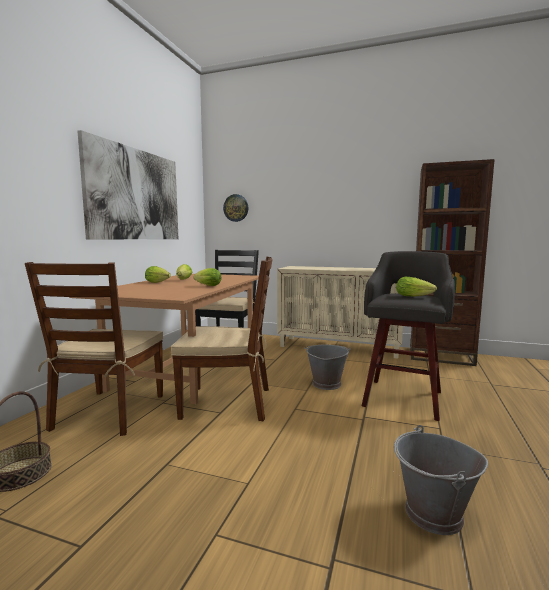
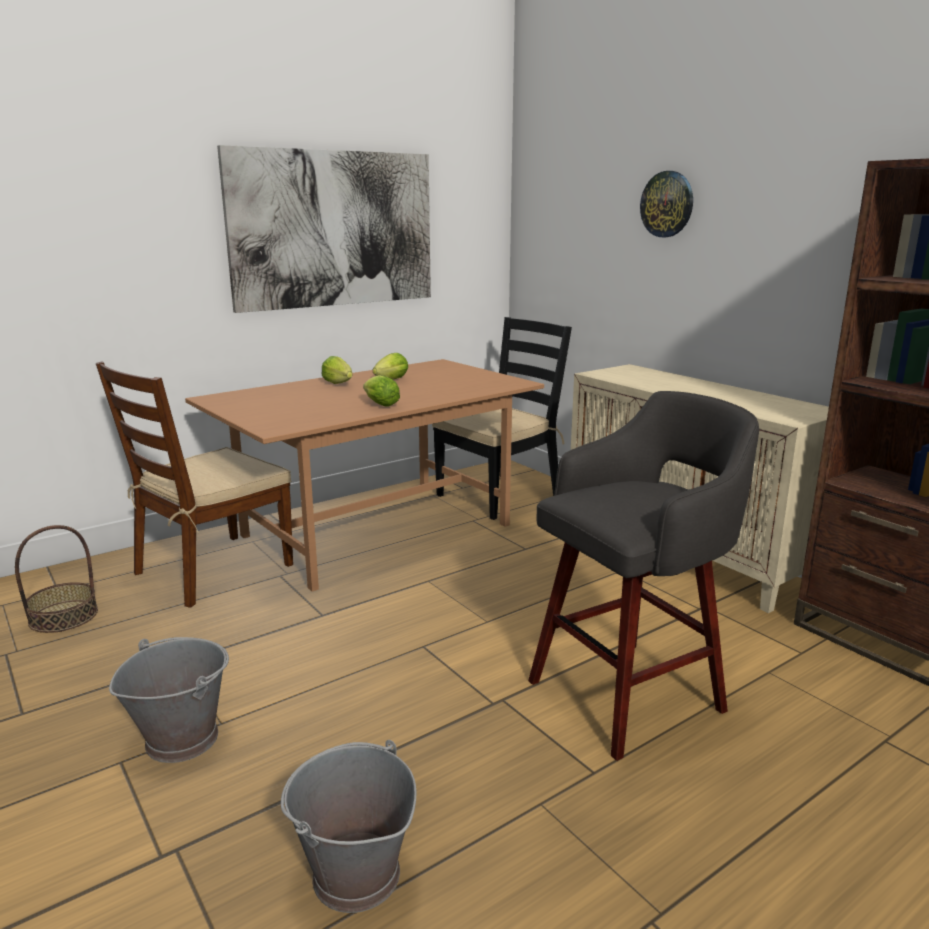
camera: 35 degrees right, 10 degrees up
(228, 403) = (351, 603): brown chair -> none
(236, 208) = (555, 233): wall clock -> wall clock (667, 204)
(326, 384) = (536, 621): grey bucket -> grey bucket (182, 738)
(415, 296) = (638, 505): lettuce -> none

